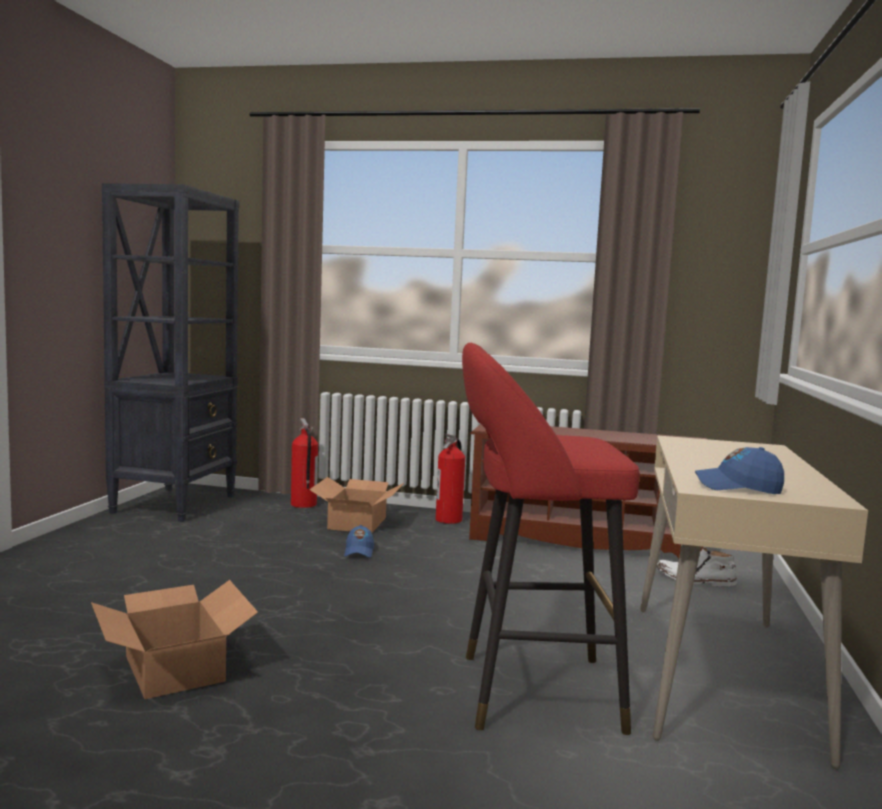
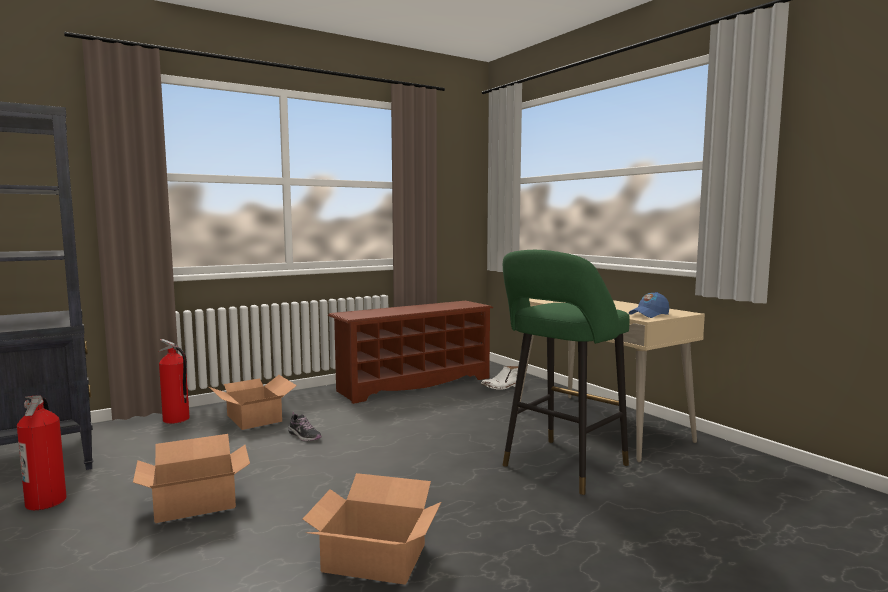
camera: 45 degrees left, 0 degrees up
(178, 569) = (194, 502): none -> cardboard box
(359, 552) = (304, 436): blue cap -> shoe
(449, 520) = (312, 396): fire extinguisher -> fire extinguisher (47, 502)
(529, 691) = (561, 467): red stool -> green stool

